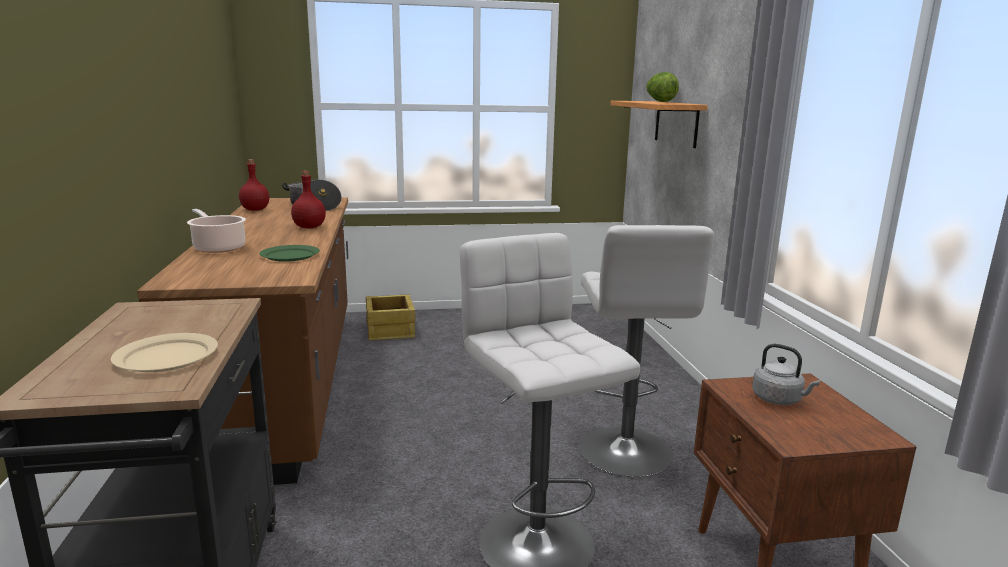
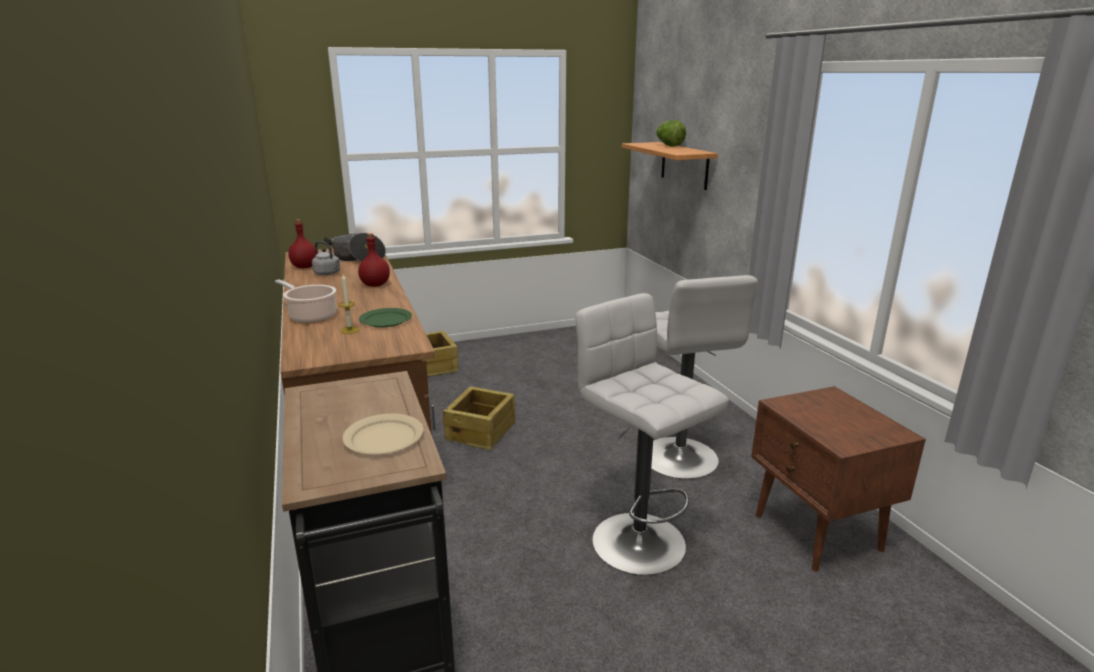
camera: 10 degrees left, 5 degrees up
(244, 261) = (350, 330): none -> candle
(410, 399) = (481, 431): none -> crate
(779, 400) = (821, 411): grey kettle -> grey kettle (328, 273)

